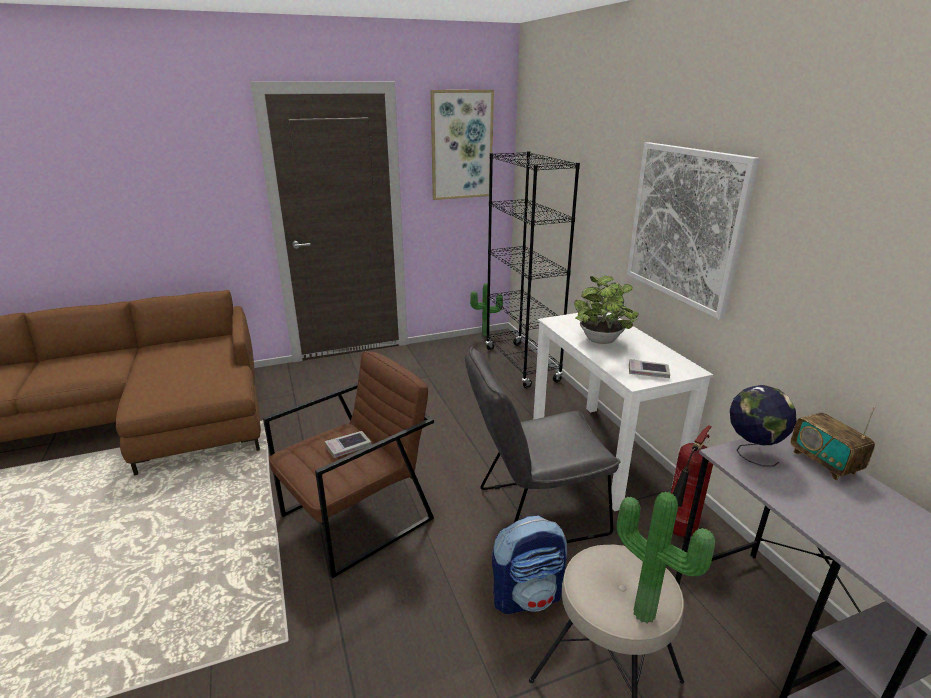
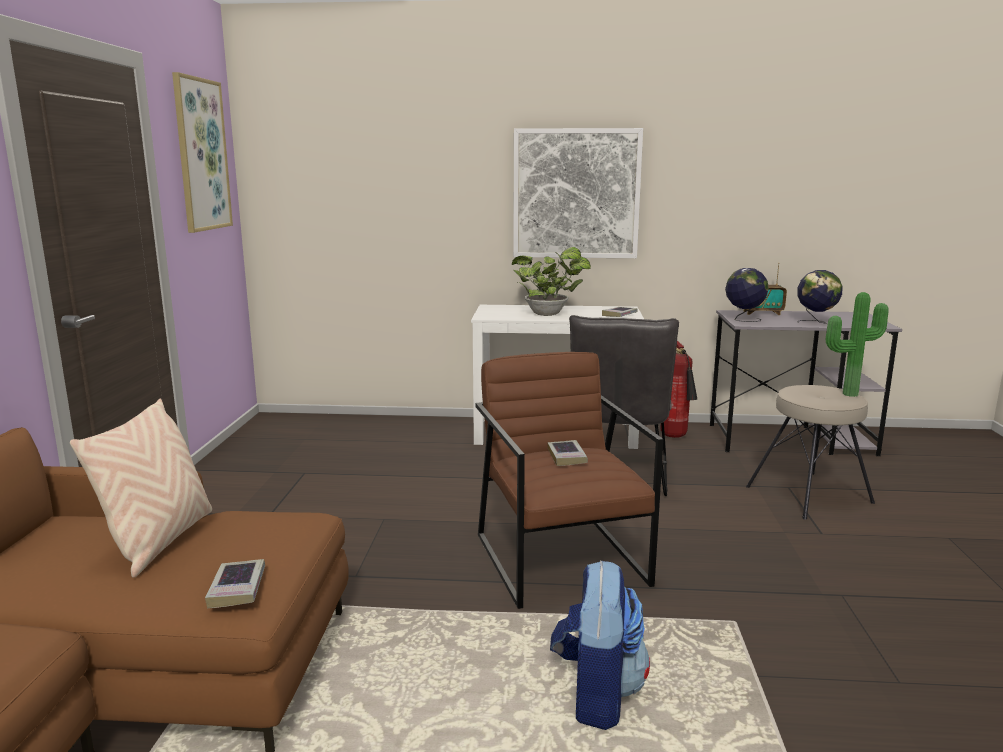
camera: 65 degrees left, 10 degrees down
(146, 398) = (237, 588): none -> book
(195, 364) = (160, 541): none -> beige pillow
(486, 334) = (253, 424): potted plant -> none
(521, 365) = (358, 425): black bookcase -> none
(527, 596) = (719, 501): backpack -> backpack (596, 694)
(827, 519) = (816, 322): none -> globe

